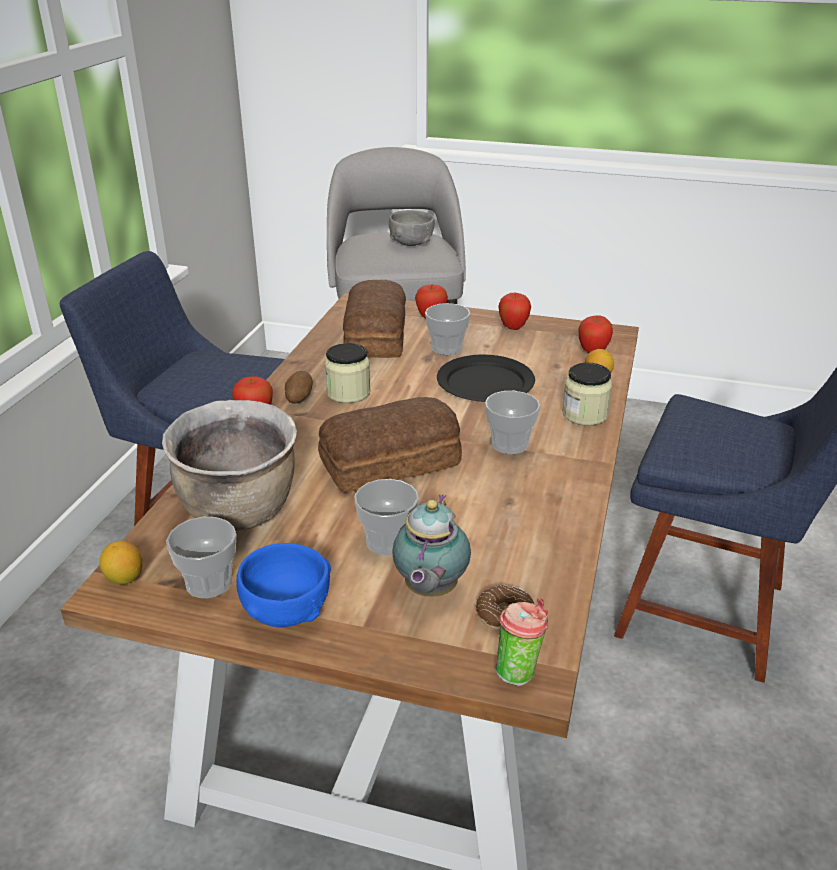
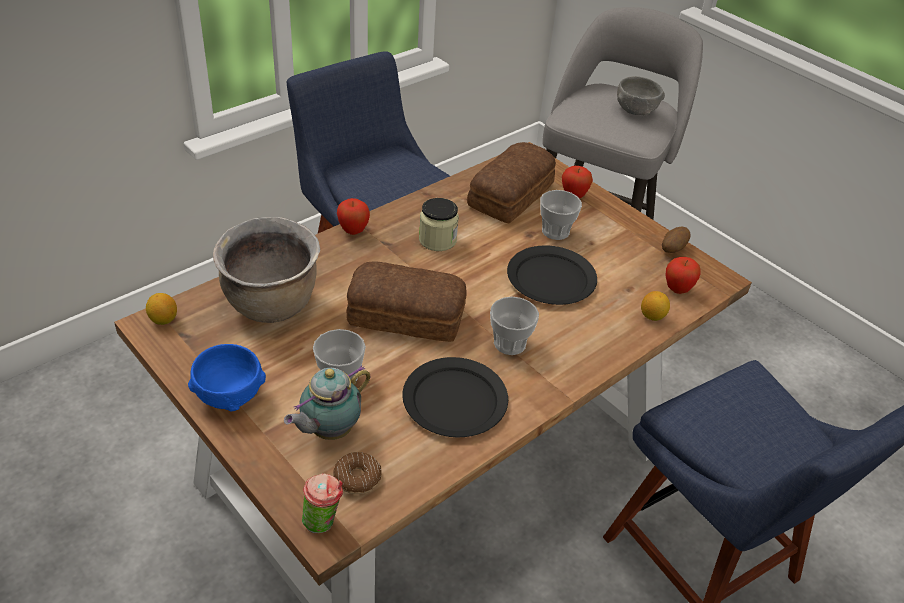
camera: 30 degrees right, 10 degrees up
(208, 583) = (205, 349): cup -> none
(298, 399) = (397, 229): potato -> potato (672, 248)
(513, 328) = (633, 235): apple -> none
(515, 509) = (454, 400): none -> black plate
(585, 414) = (600, 346): jar -> none

